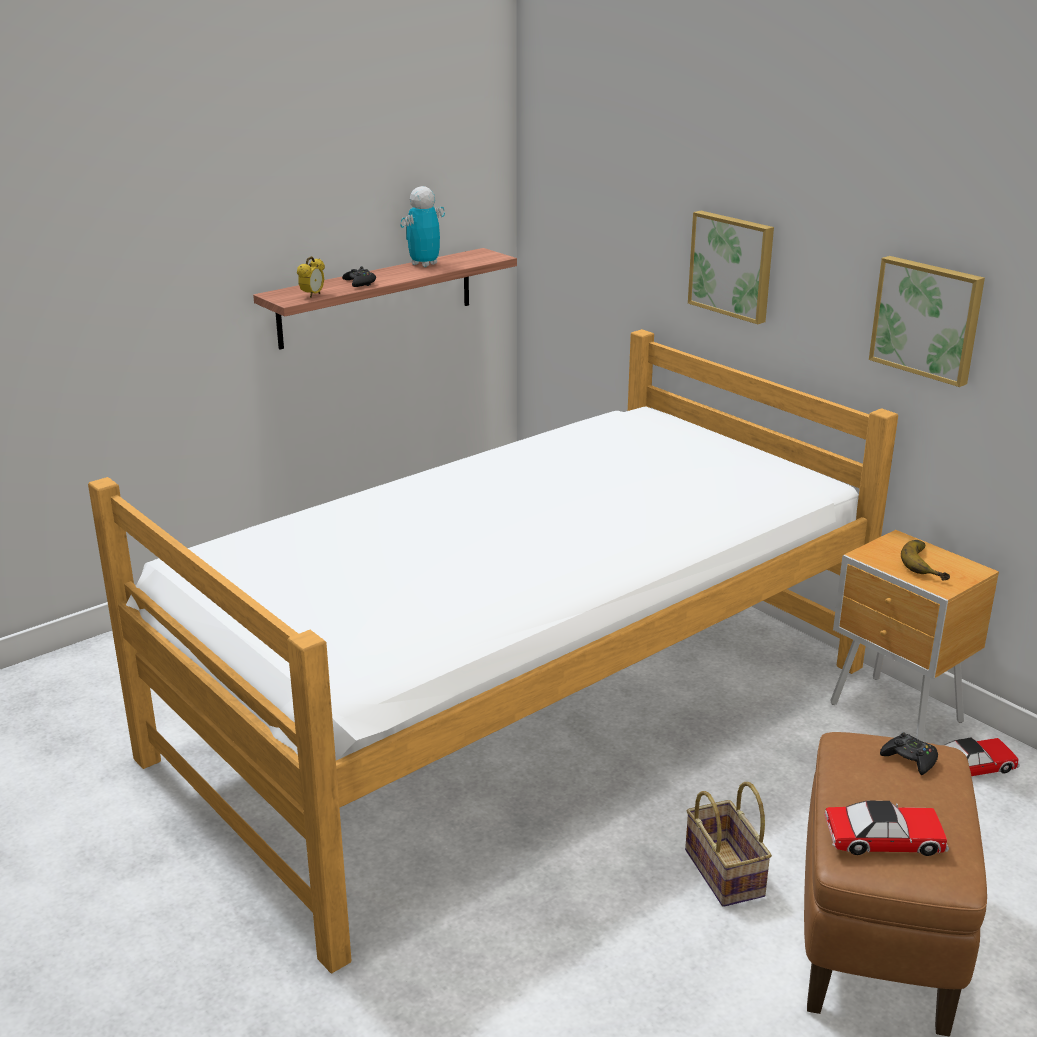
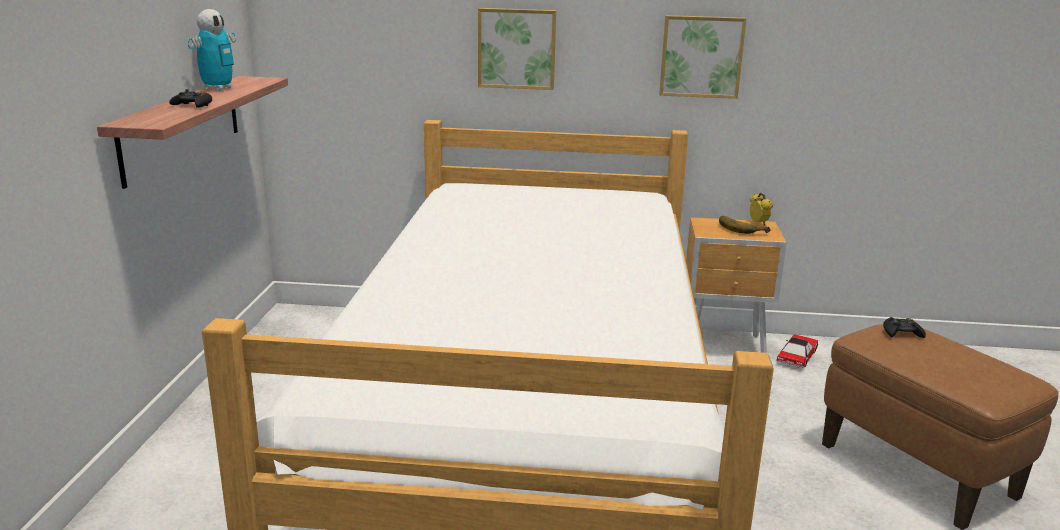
camera: 45 degrees left, 5 degrees down
(312, 295) = (169, 118): alarm clock -> alarm clock (758, 223)
(424, 264) = (218, 89): toy robot -> toy robot turned 150 degrees counterclockwise
(727, 874) = (803, 479): basket -> none
(884, 839) = (978, 378): toy car -> none

